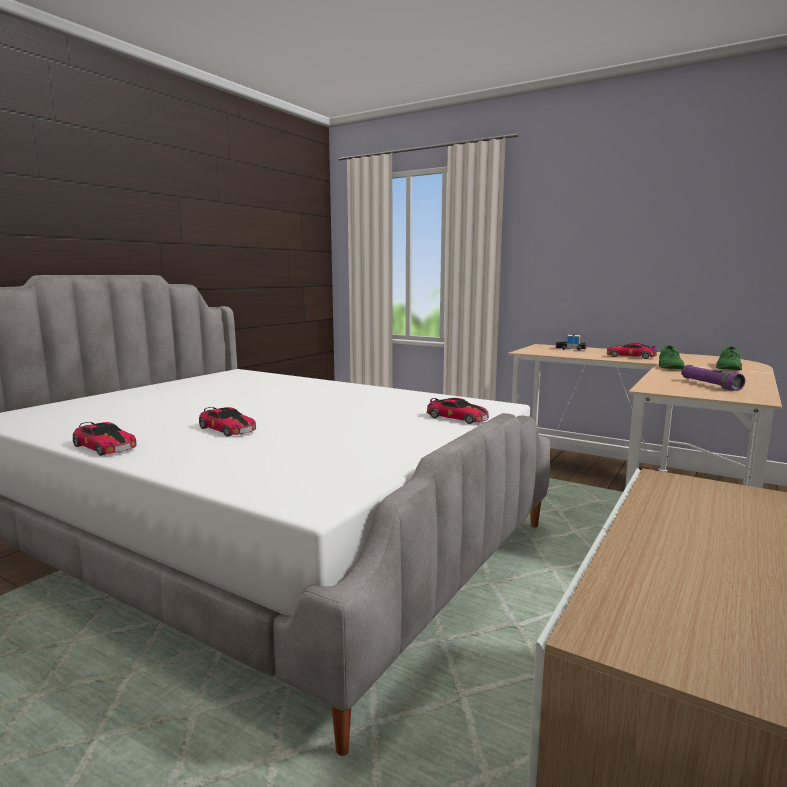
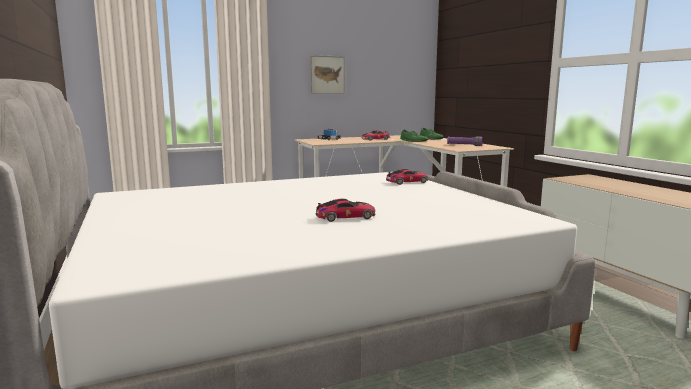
camera: 55 degrees left, 0 degrees up
(104, 447) = (339, 247): toy car -> none
(594, 256) = (327, 74): none -> picture

